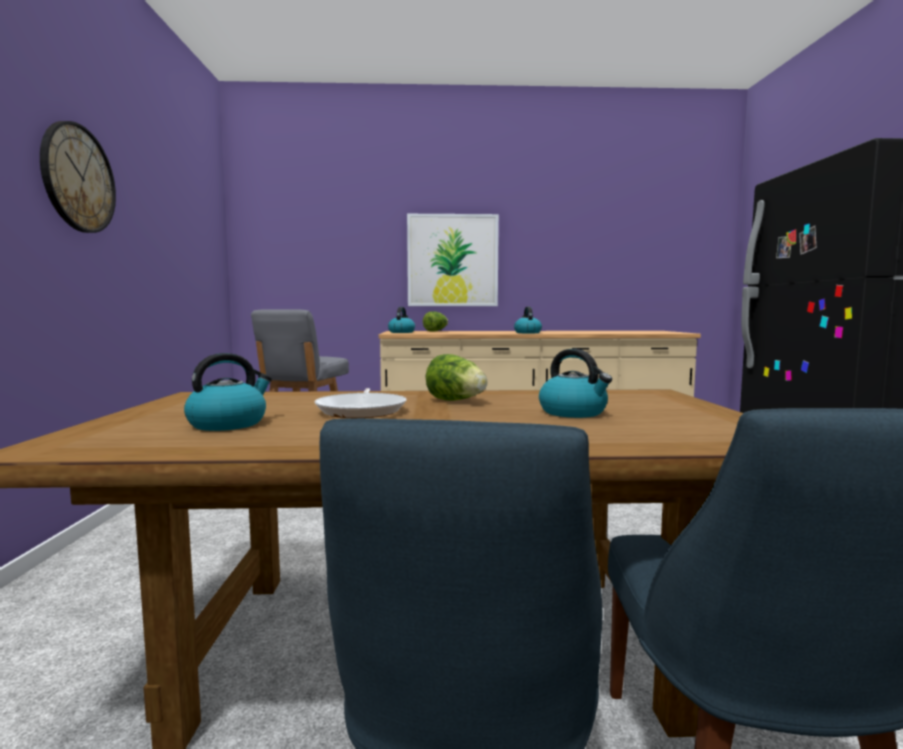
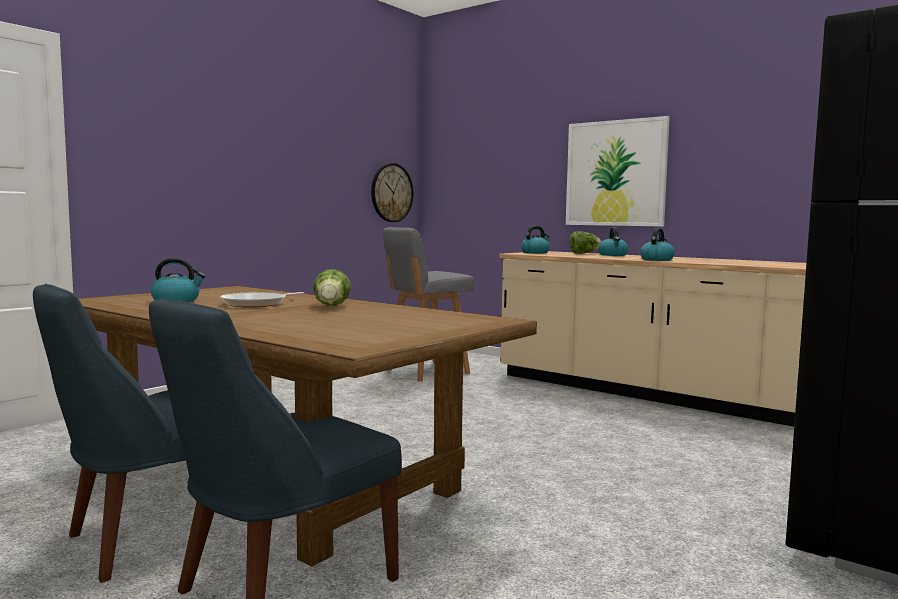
camera: 40 degrees right, 0 degrees up
(78, 178) = (247, 135): wall clock -> wall clock (391, 193)
(574, 412) = (350, 320): kettle -> kettle (613, 255)

